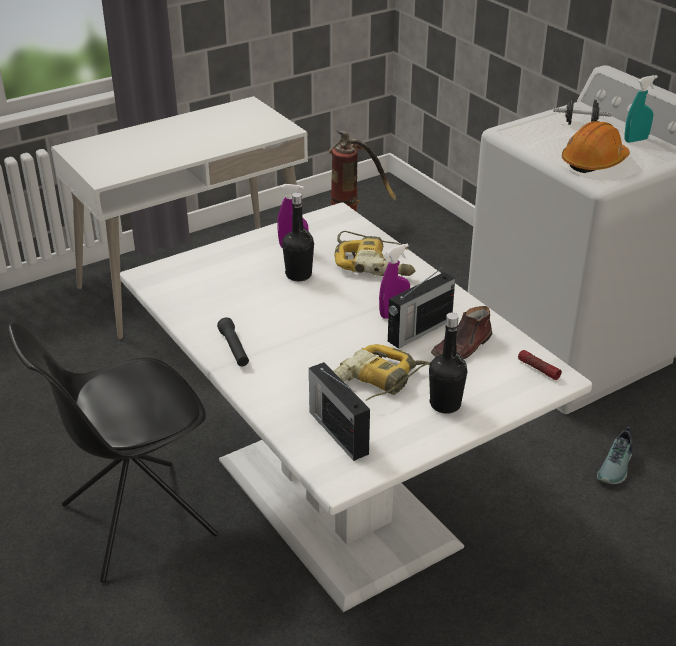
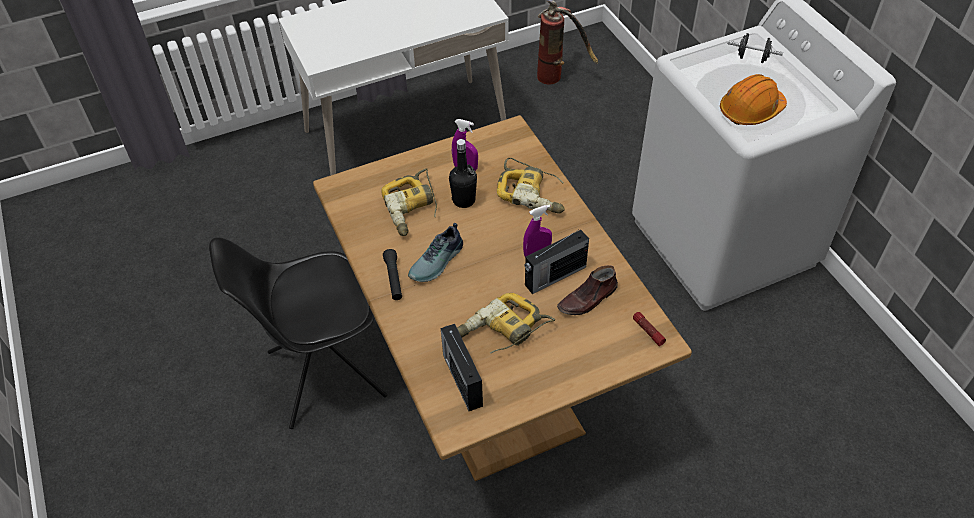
camera: 10 degrees right, 15 degrees up
(242, 286) = (413, 208): none -> power drill
(338, 500) = (490, 375): white dining table -> brown dining table
(445, 404) = (558, 361): black bottle -> none
(617, 466) = (735, 370): shoe -> shoe (438, 262)
(635, 140) = (800, 84): turquoise spray bottle -> none

